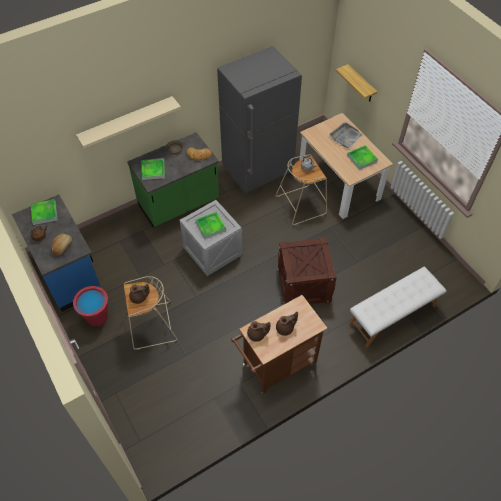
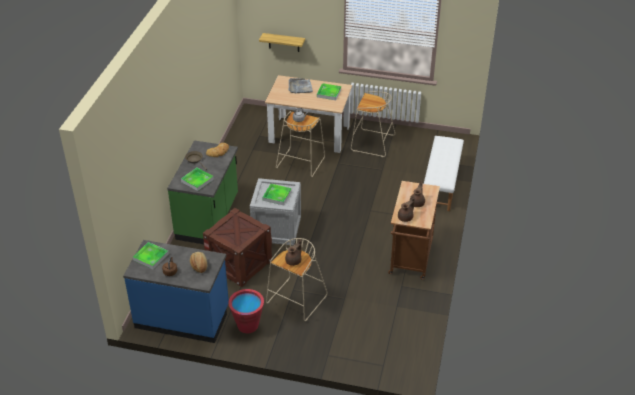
camera: 45 degrees left, 15 degrees down
(127, 122) = (163, 143): beige shelf -> none
(258, 171) = (240, 161): grey fridge -> none
(304, 285) = (366, 205): crate -> crate (239, 263)
(381, 229) = (372, 143): none -> beige stool

